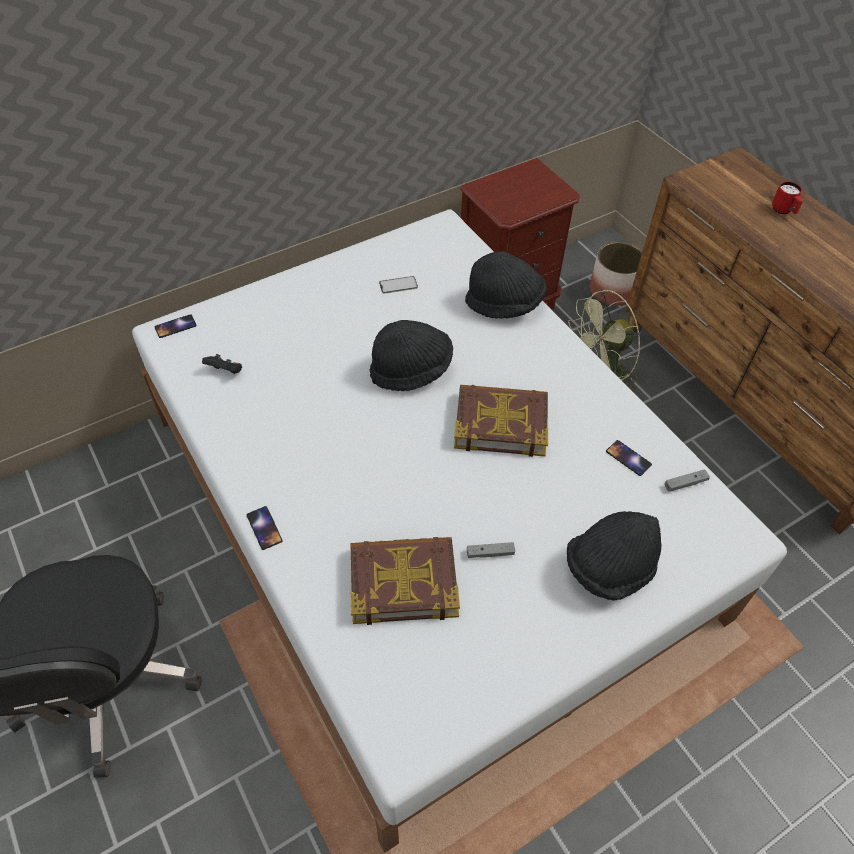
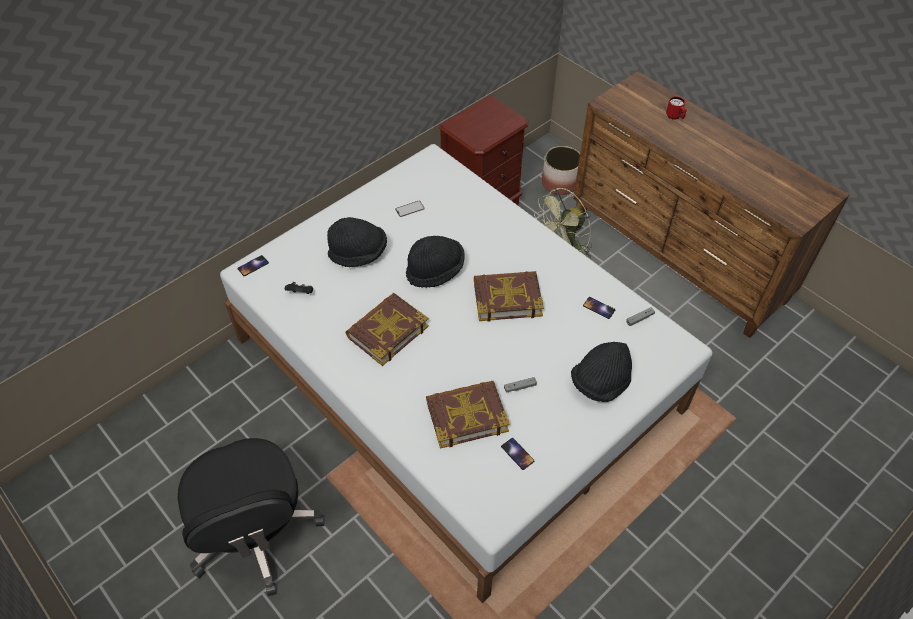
camera: 10 degrees left, 0 degrees up
(264, 528) = (362, 397): phone -> phone (517, 453)
(324, 441) = (387, 331): none -> book
(504, 304) = (490, 211): black hat -> black hat (358, 253)

